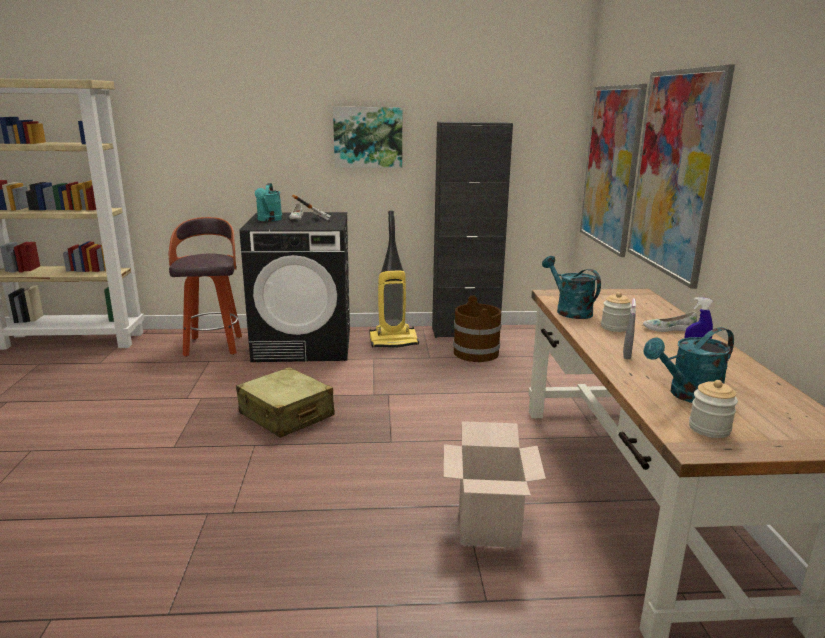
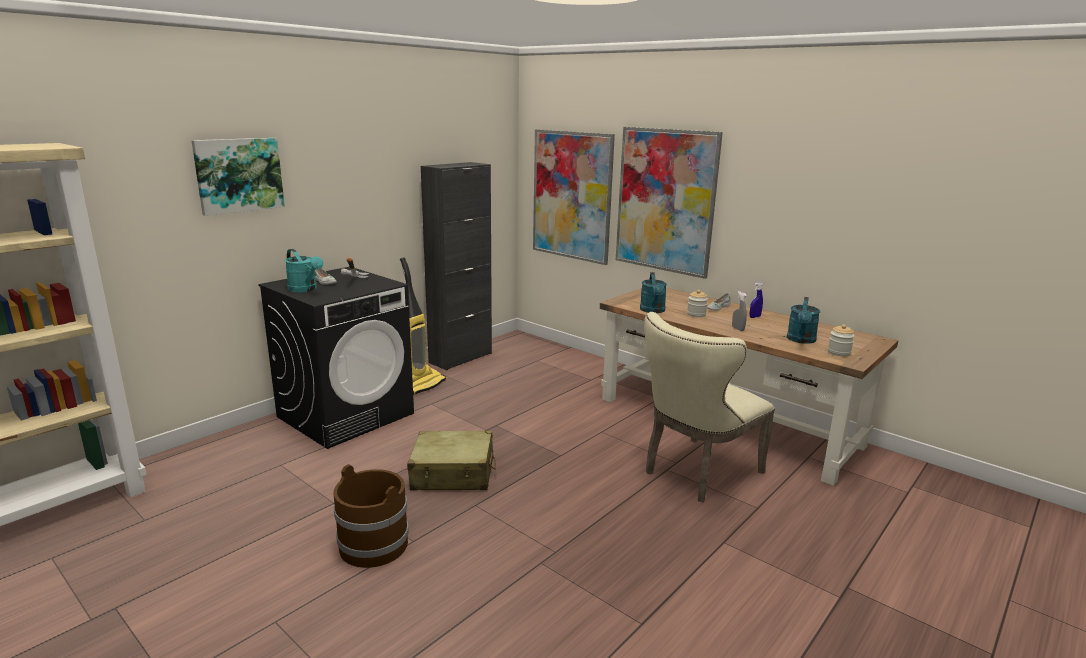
camera: 45 degrees left, 0 degrees up
(213, 346) = (252, 450): stool -> none
(368, 137) = (361, 186): picture -> picture (239, 175)
(476, 353) = (498, 371): brown bucket -> brown bucket (374, 545)
(488, 526) = (696, 473): cardboard box -> beige chair
(569, 310) = (653, 311): turquoise watering can -> turquoise watering can turned 105 degrees counterclockwise

